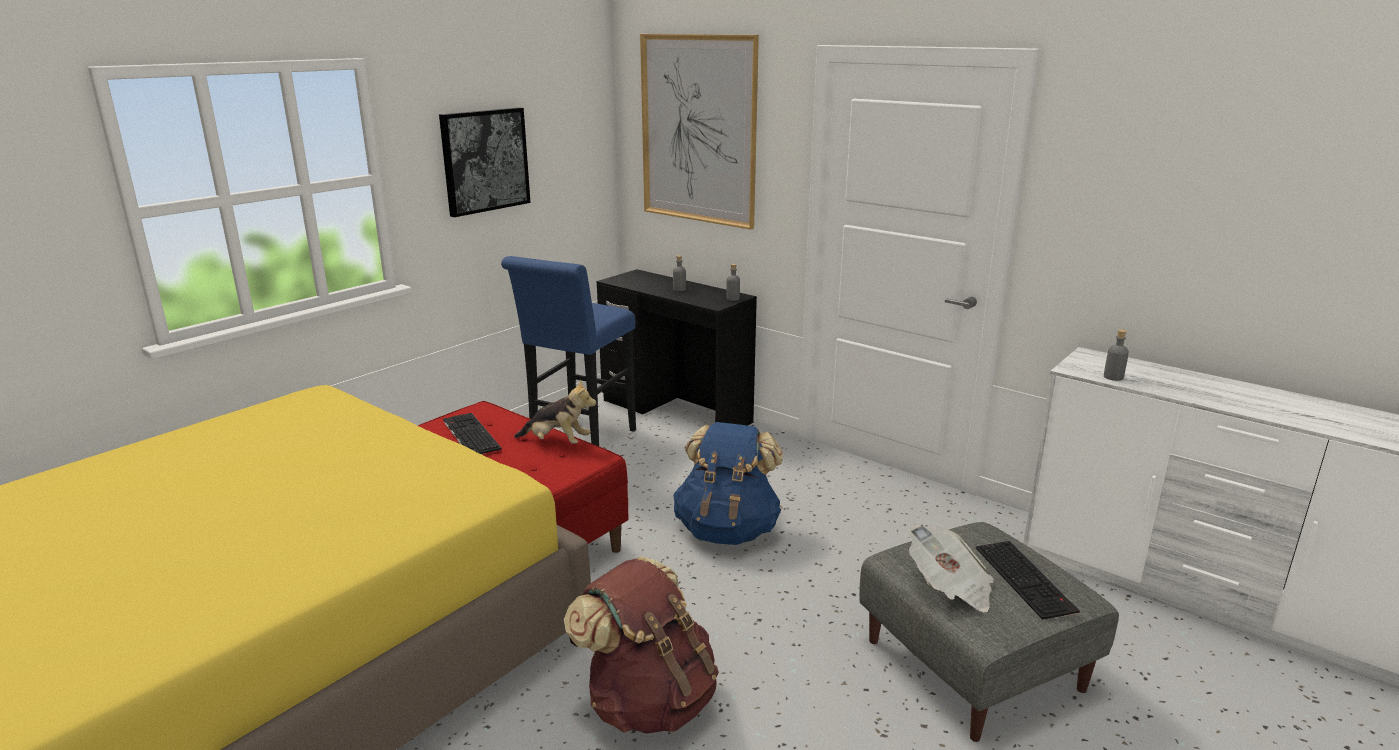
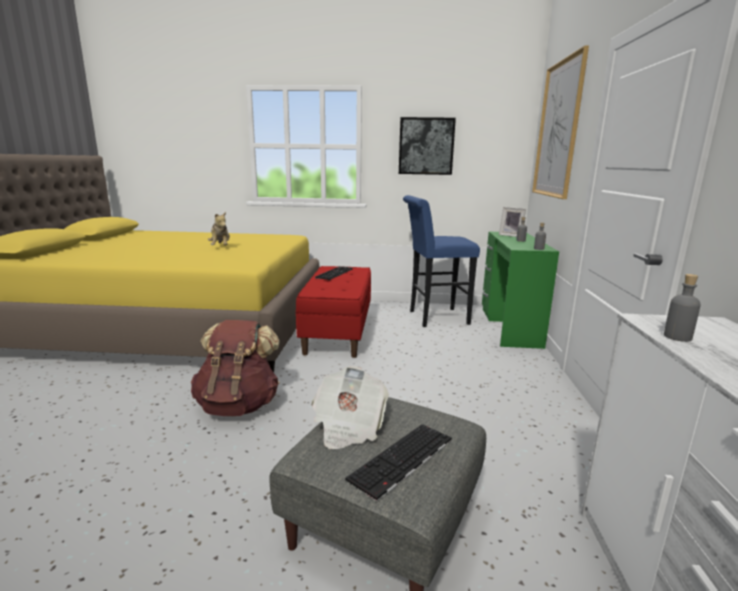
camera: 55 degrees right, 5 degrees down
(557, 442) = (352, 285): plush toy -> plush toy (221, 247)
(644, 282) = (511, 235): none -> picture frame
(676, 411) = (510, 327): black desk -> green desk
(727, 530) = (415, 377): blue backpack -> none

